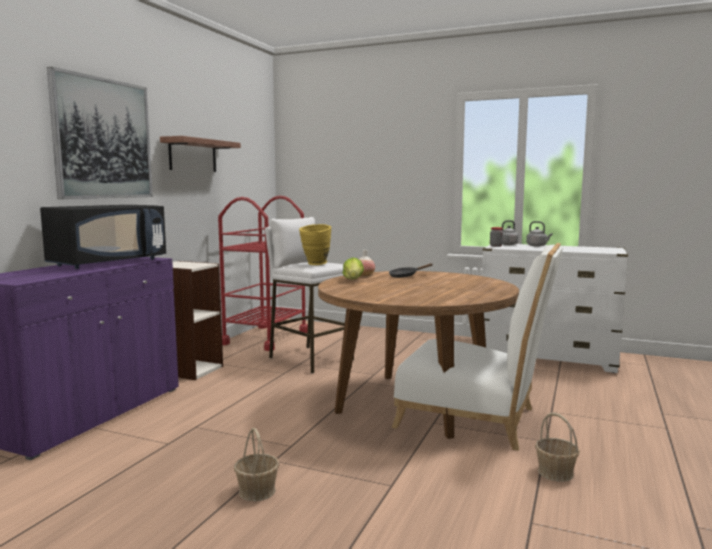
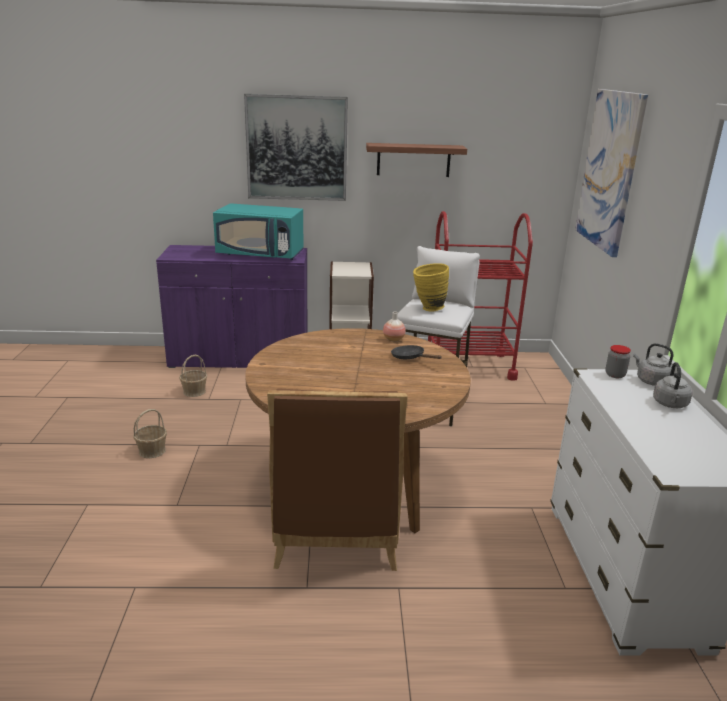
camera: 65 degrees right, 15 degrees up
(108, 263) = (261, 254): black microwave -> turquoise microwave
(333, 155) = (609, 170): none -> picture
(353, 280) = (356, 339): lettuce -> none
(475, 419) = (336, 531): white chair -> brown chair
(555, 473) = (232, 598): basket -> basket (194, 391)

